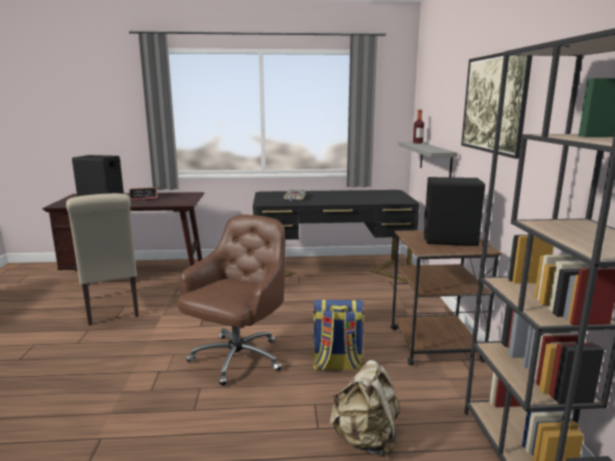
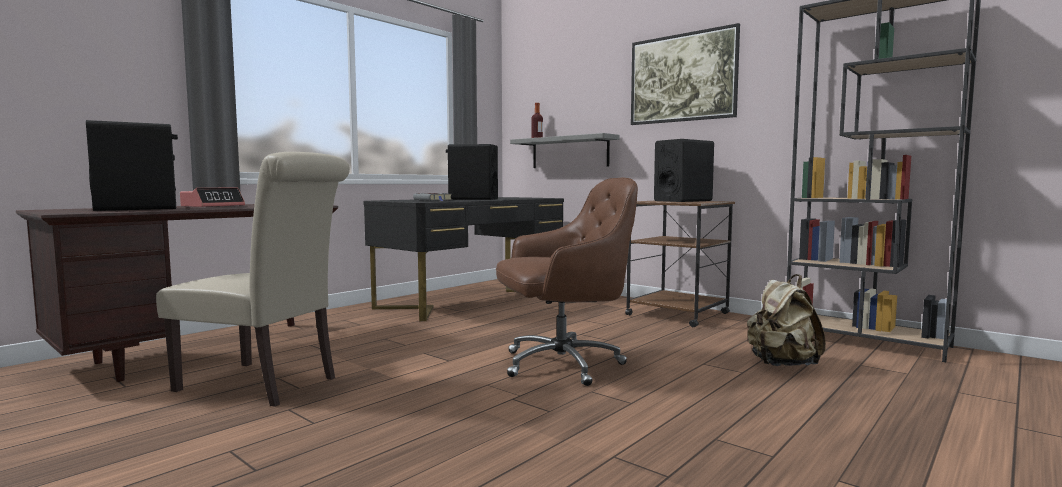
camera: 45 degrees left, 10 degrees down
(238, 358) = (562, 364): brown office chair -> brown office chair turned 90 degrees clockwise
(330, 198) = (473, 199): none -> black speaker
(337, 365) = (651, 342): backpack -> none

